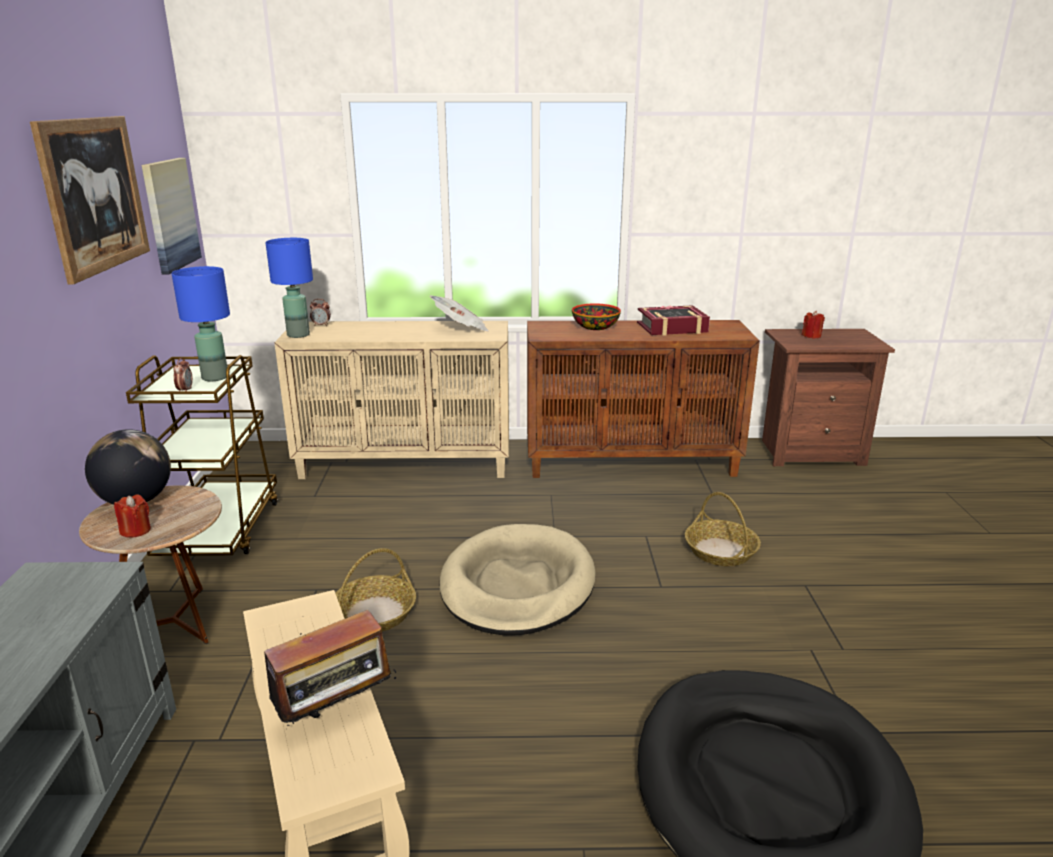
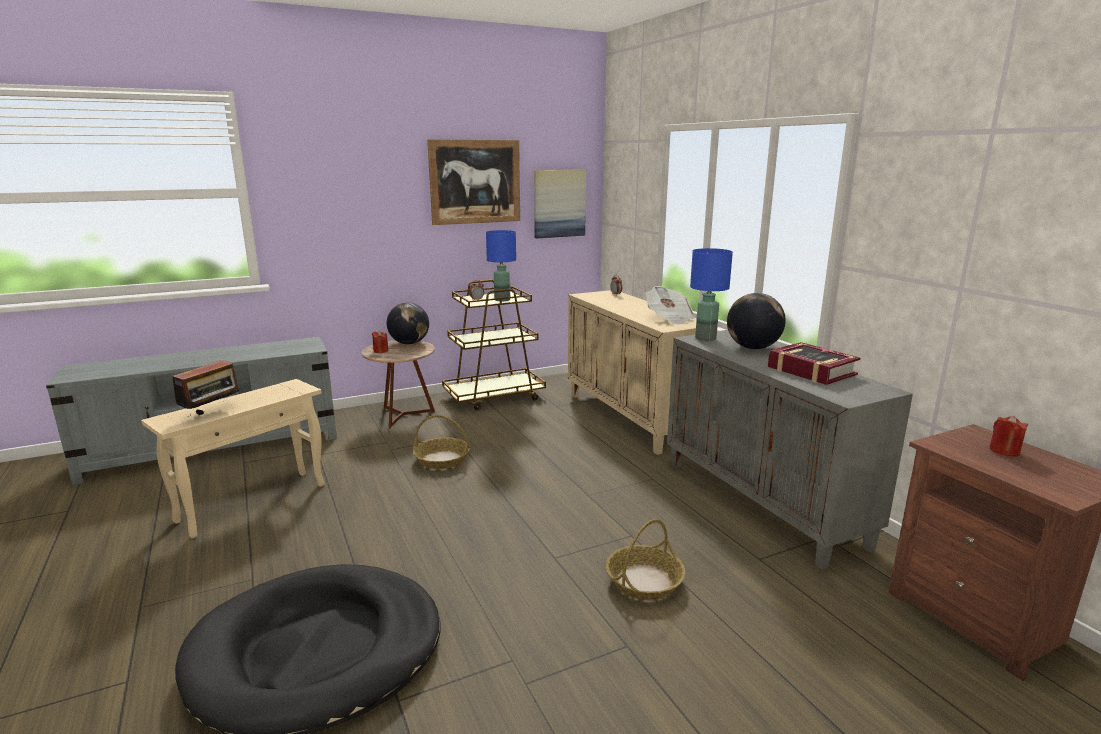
camera: 65 degrees right, 5 degrees down
(299, 335) = (589, 295): blue table lamp -> blue table lamp (706, 338)
(336, 714) = (212, 412): radio -> radio turned 90 degrees counterclockwise
(517, 585) = (507, 496): beige dog bed -> none
(595, 327) = (753, 348): bowl -> globe
(632, 463) = (763, 503): brown cabinet -> grey cabinet

